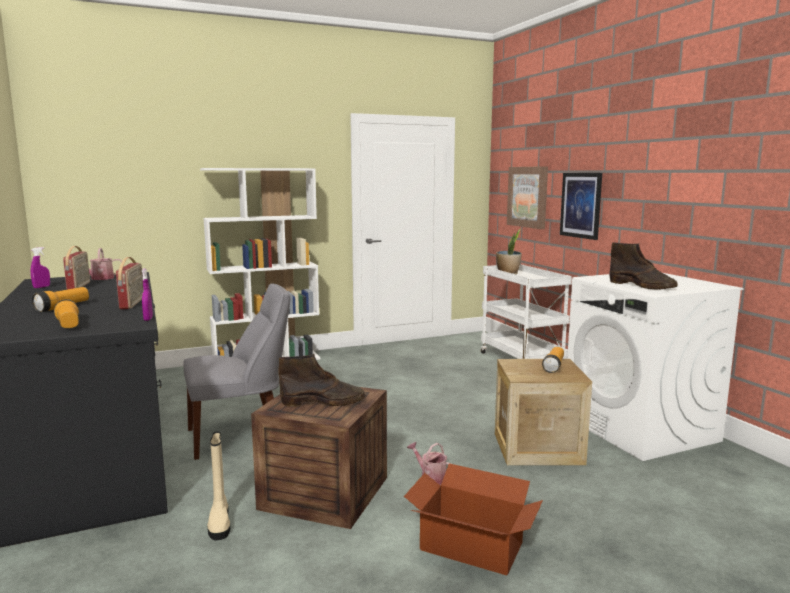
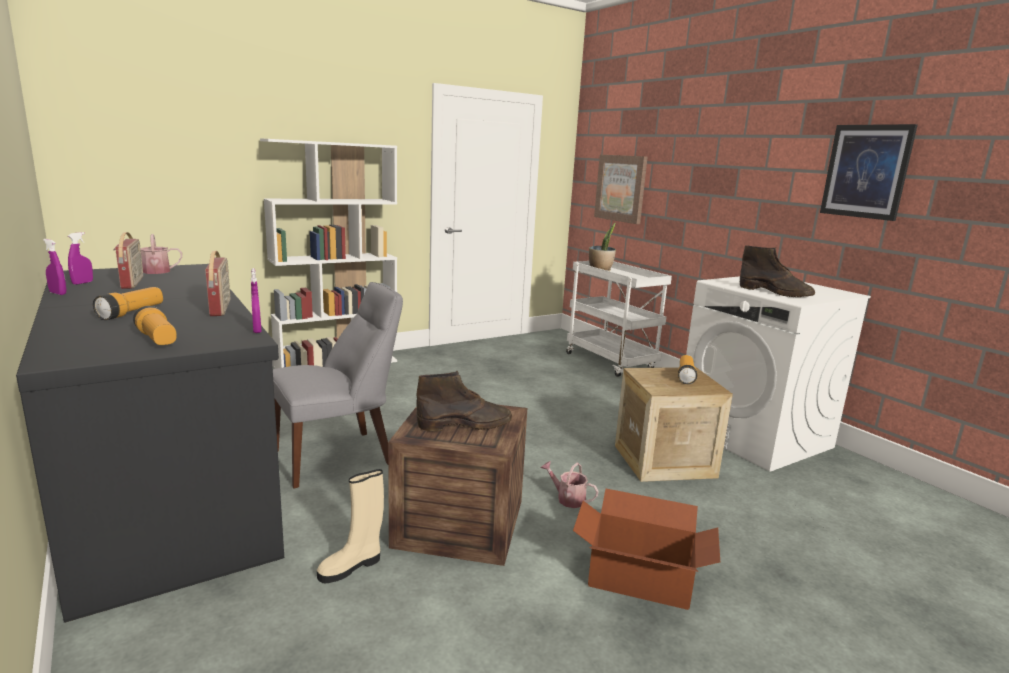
camera: 10 degrees left, 5 degrees up
(18, 294) = (58, 293): none -> purple spray bottle
(219, 522) = (351, 566): beige boot -> beige boot turned 75 degrees clockwise
(581, 205) = (685, 200): picture -> picture (866, 171)

